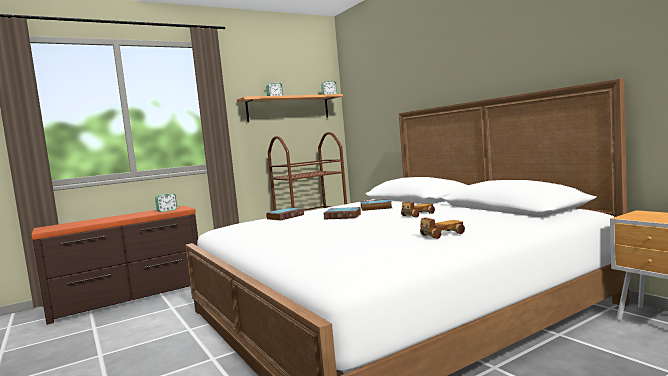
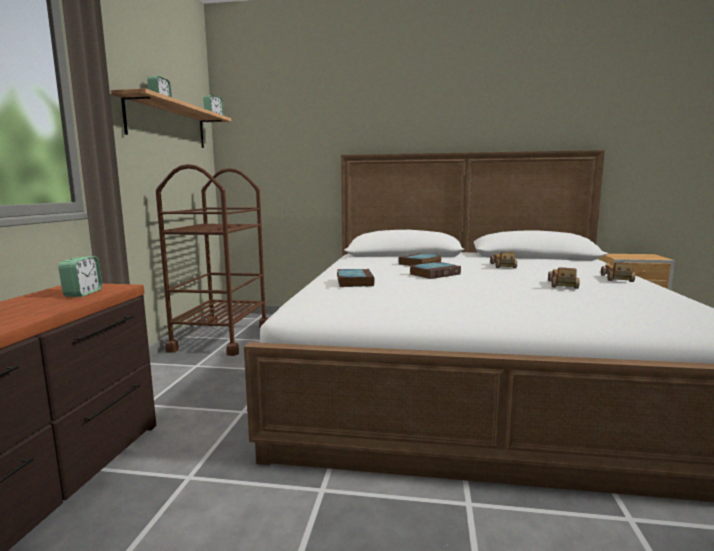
camera: 50 degrees left, 5 degrees up
(372, 233) = (562, 285): none -> toy car

